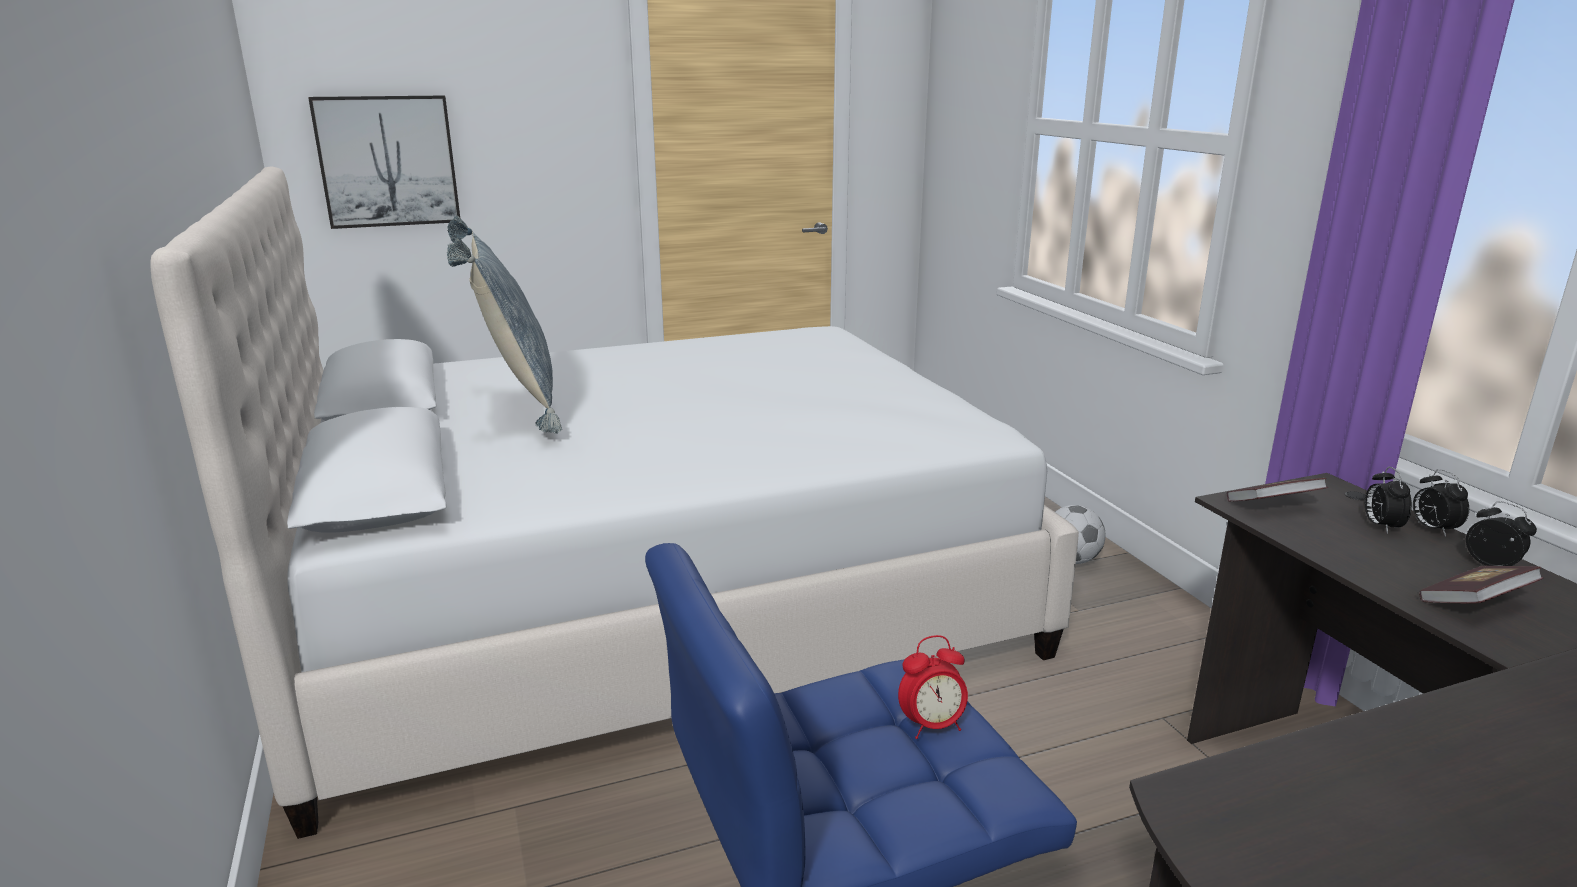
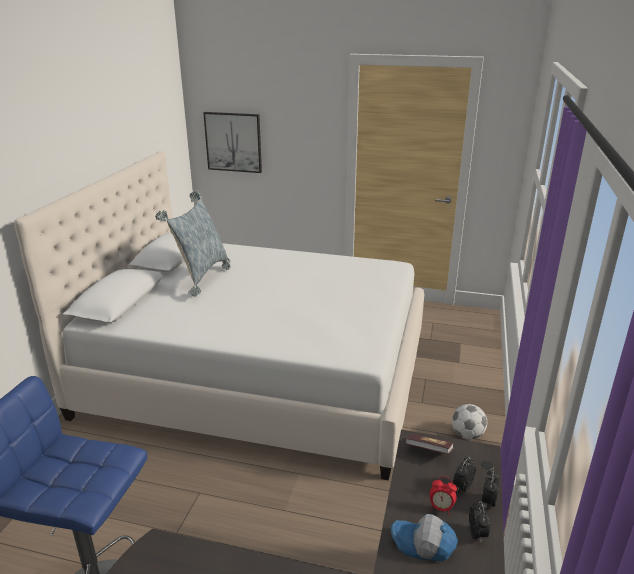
camera: 35 degrees right, 5 degrees up
(932, 726) = (99, 473): alarm clock -> alarm clock (441, 508)
(1474, 603) = (423, 545): book -> cap

